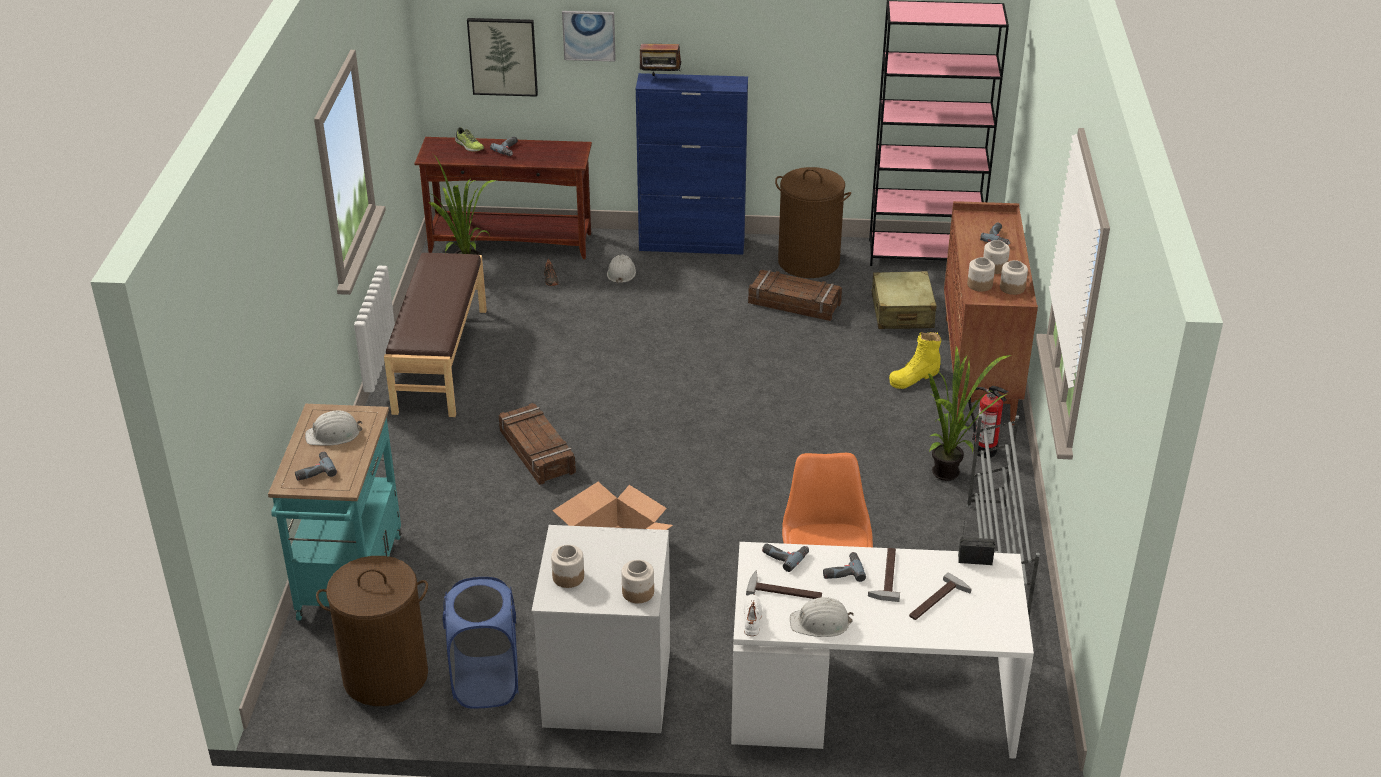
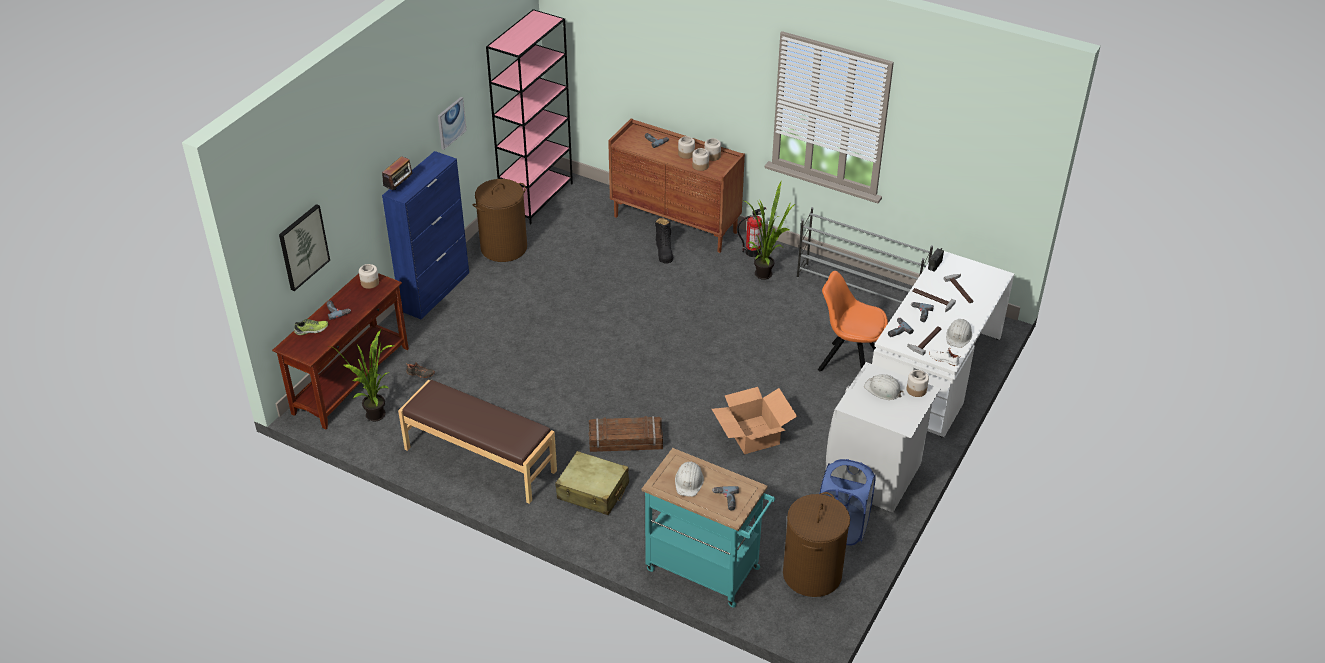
camera: 65 degrees left, 5 degrees up
(568, 577) = (888, 414): jar -> jar (369, 283)
(589, 35) = (347, 190): picture -> picture (451, 122)
(621, 273) = (442, 336): white hard hat -> white hard hat (883, 390)
(794, 303) = (546, 270): crate -> none
(902, 312) = (593, 230): beige suitcase -> beige suitcase (593, 491)
(914, 377) = (664, 251): yellow boot -> black boot

